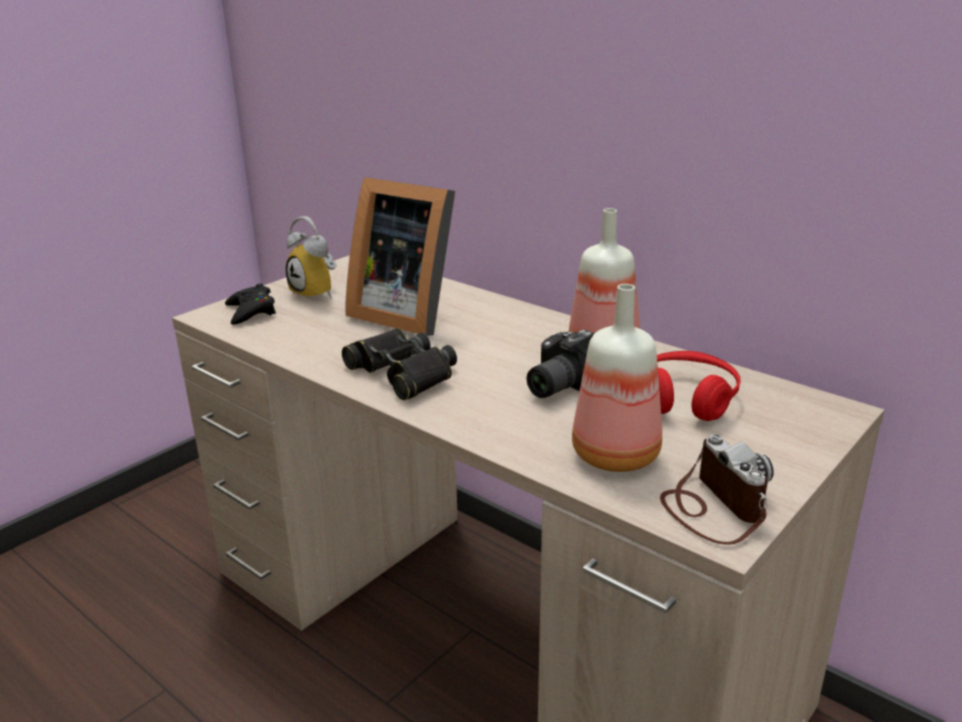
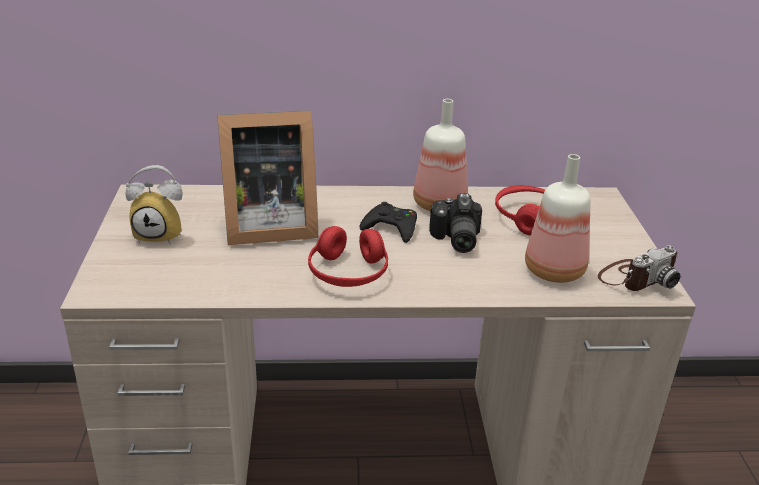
camera: 45 degrees left, 5 degrees up
(251, 311) = (130, 273): black game controller -> black game controller (391, 228)
(402, 373) = (348, 273): black binoculars -> red headphones
(713, 506) = (636, 277): camera -> camera turned 120 degrees clockwise

